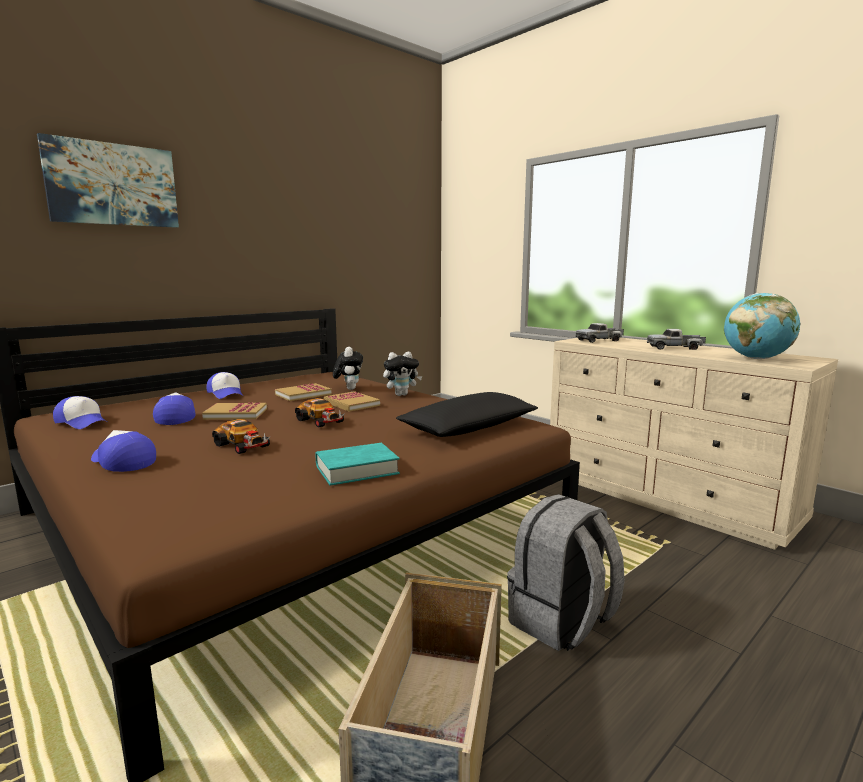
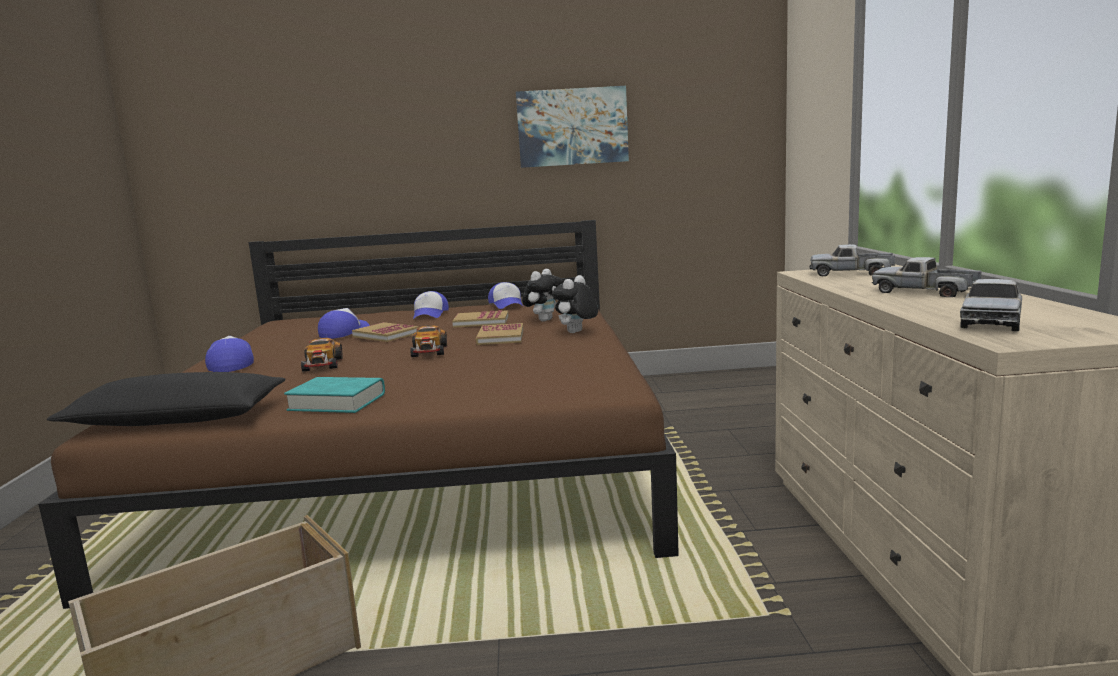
camera: 40 degrees right, 0 degrees up
(82, 422) = (285, 329): cap -> cap (507, 305)
(112, 184) = (351, 103): picture -> picture (572, 127)
(401, 394) = (576, 332): plush toy -> plush toy turned 105 degrees clockwise
(469, 428) = (540, 380): black pillow -> black pillow (177, 419)
(561, 623) = (480, 641): grey backpack -> none
(756, 358) = (992, 321): globe -> toy truck

